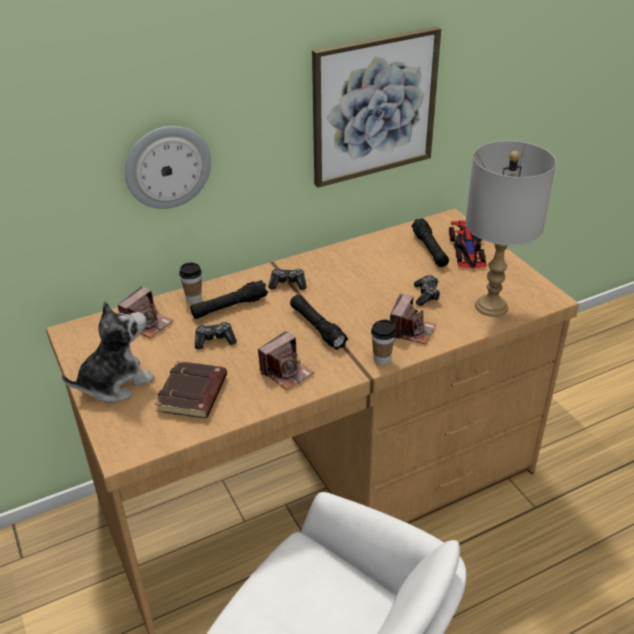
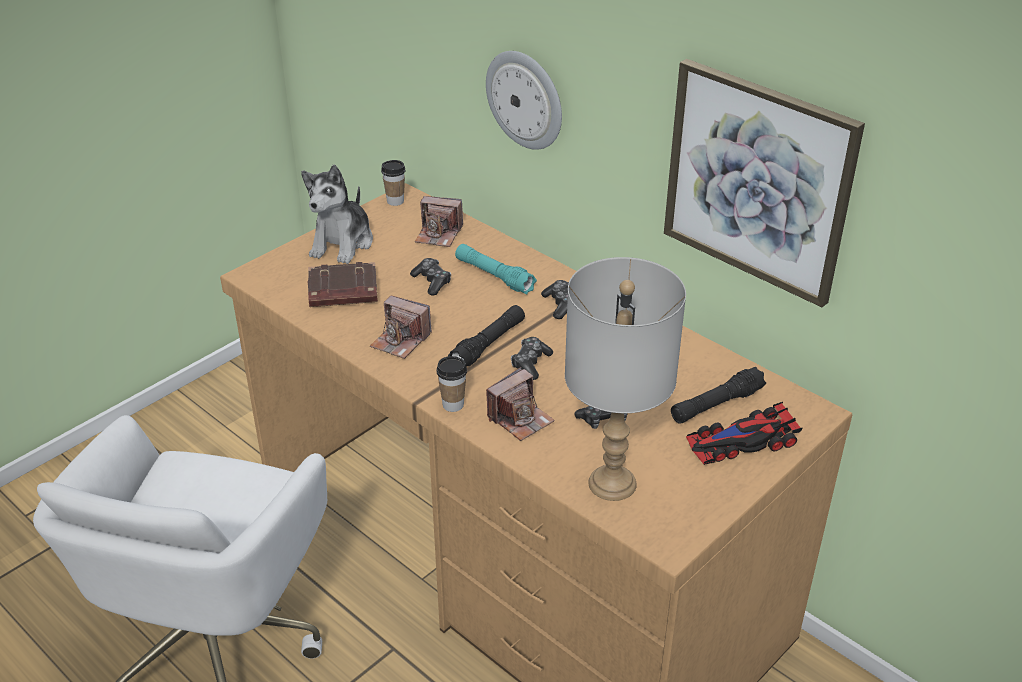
camera: 70 degrees right, 0 degrees up
(115, 382) = (342, 243): plush toy -> plush toy turned 75 degrees clockwise
(194, 299) = (495, 250): cup -> cup (395, 201)
(229, 307) = (494, 276): black flashlight -> turquoise flashlight
(350, 312) = (530, 363): none -> game controller
(411, 330) = (520, 419): camera -> camera turned 45 degrees counterclockwise

